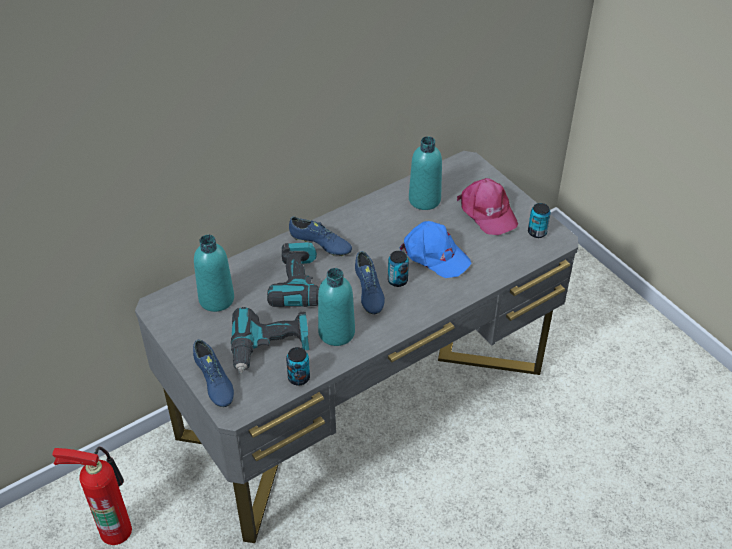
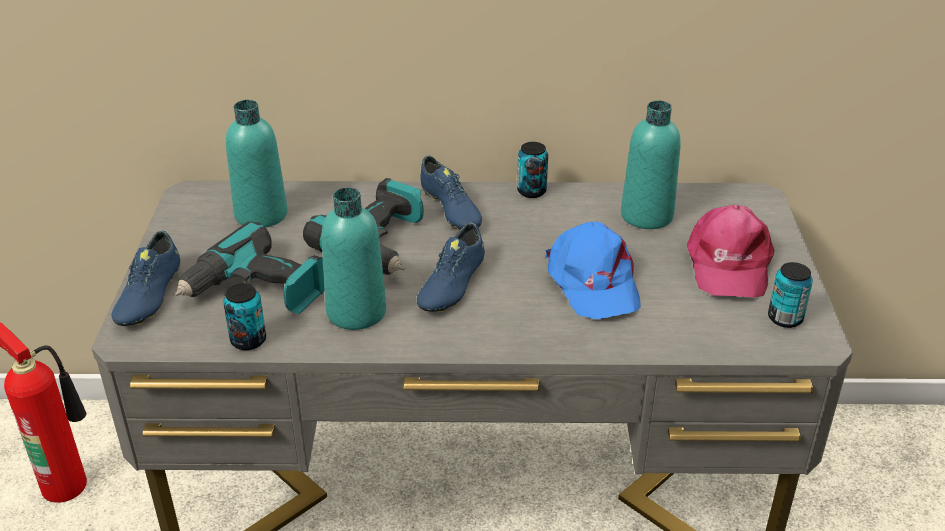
camera: 35 degrees right, 10 degrees down
(397, 280) = (506, 289): can -> can (531, 191)

